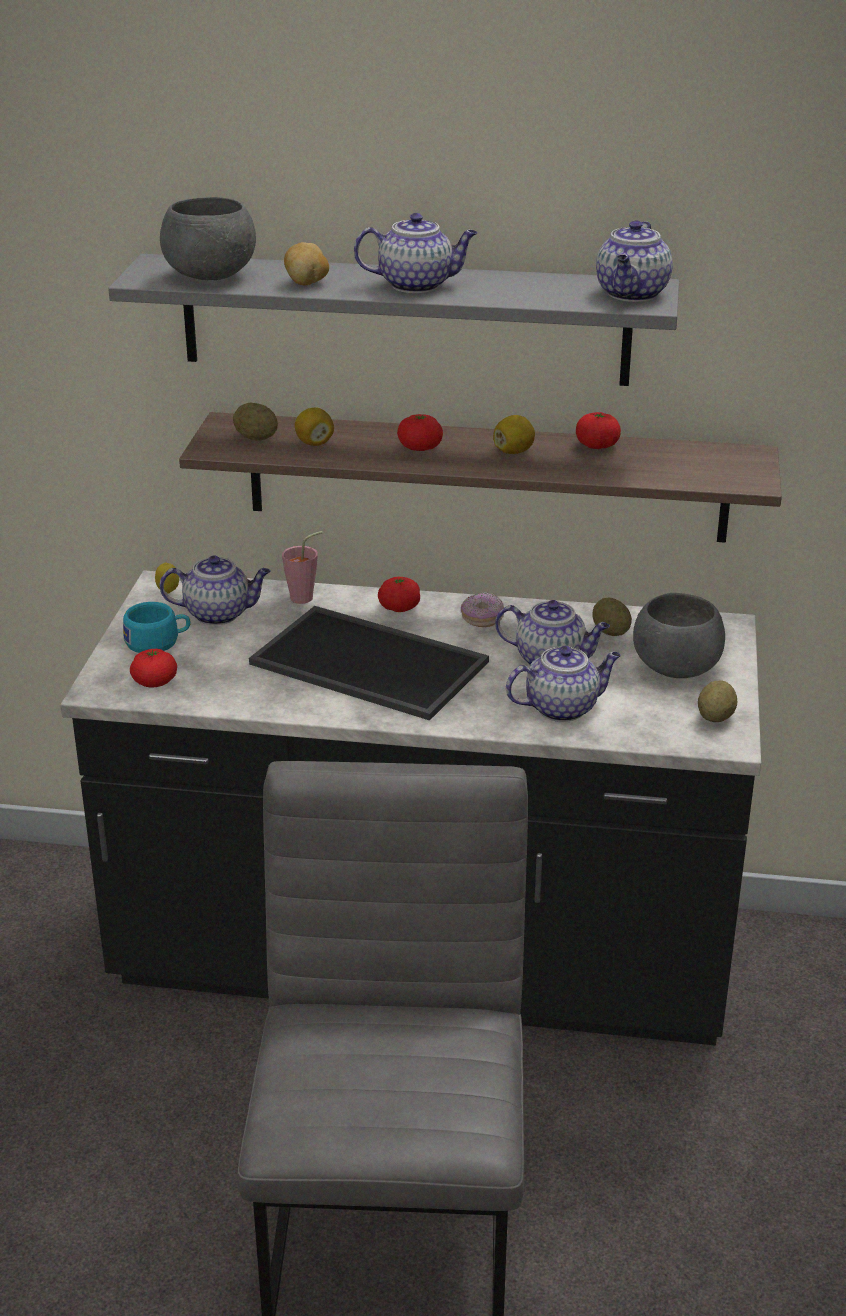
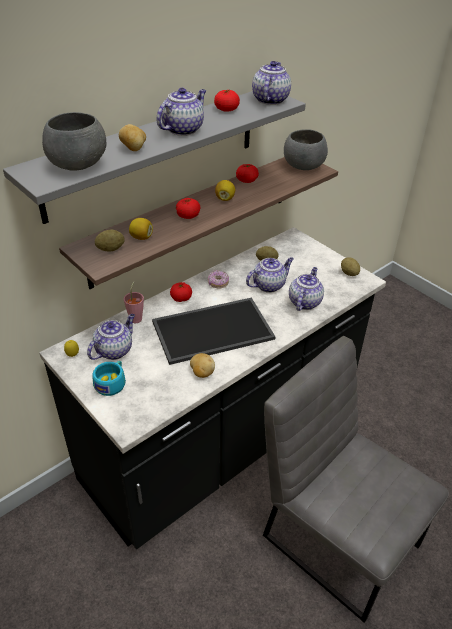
camera: 50 degrees left, 10 degrees up
(154, 682) = (145, 403): tomato -> tomato (226, 109)
(269, 695) = (202, 373): none -> potato
(632, 294) = (270, 100): teapot -> teapot turned 135 degrees counterclockwise
(676, 668) = (308, 262): grey bowl -> grey bowl (303, 166)

